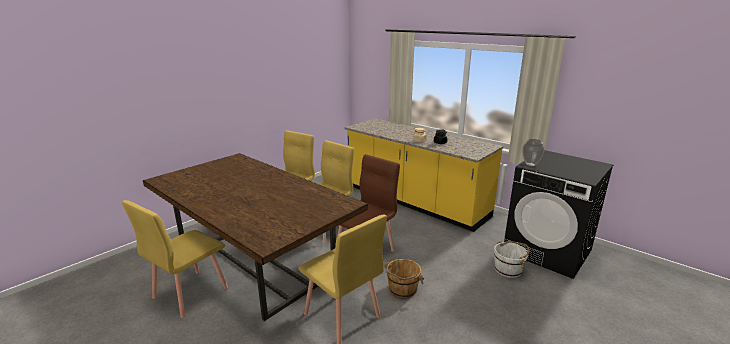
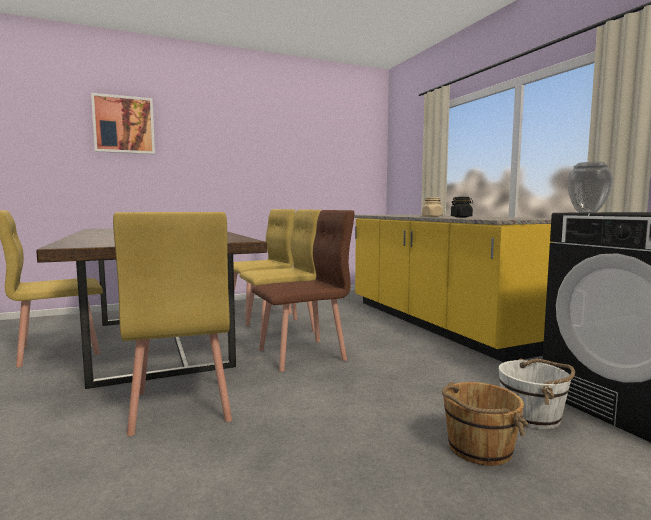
camera: 25 degrees right, 15 degrees down
(151, 75) = (124, 124): none -> picture
(402, 289) = (306, 399): brown bucket -> brown bucket (478, 448)

